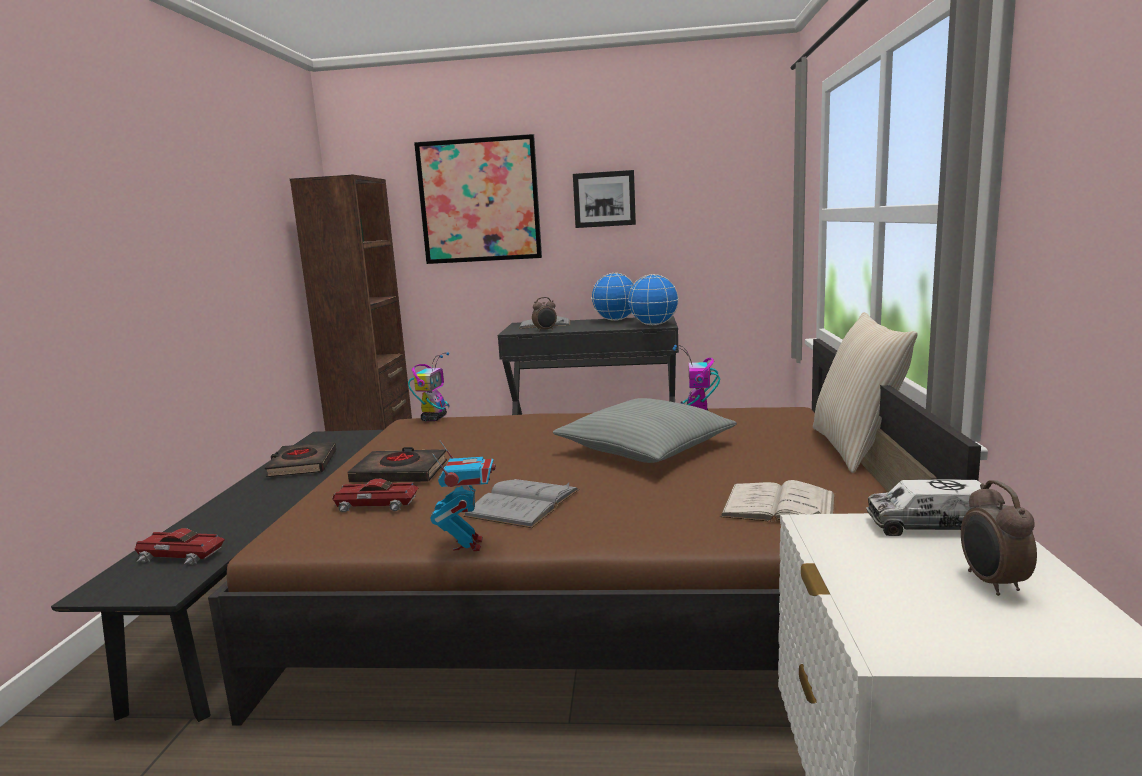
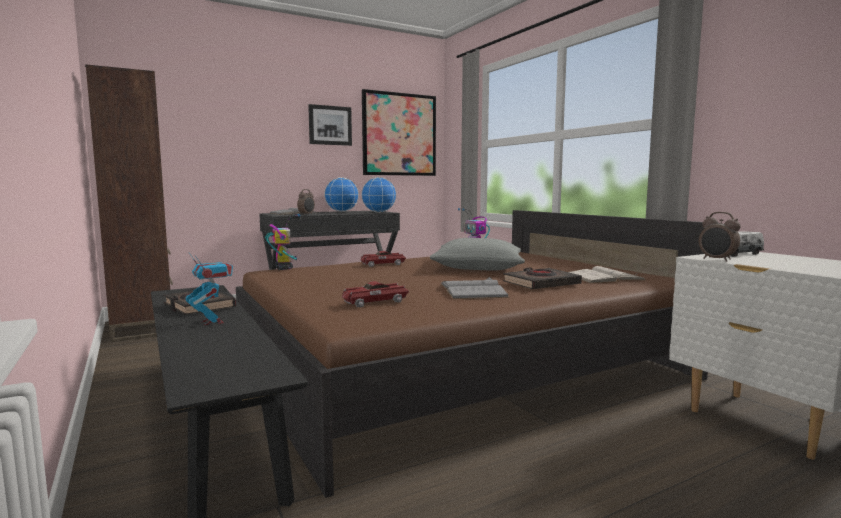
camera: 35 degrees left, 5 degrees down
(179, 555) = (226, 360): toy car -> toy car (382, 264)
(400, 473) = (343, 289): black book -> black book (541, 284)
(468, 544) = (492, 307): toy robot -> toy robot (212, 322)
(479, 200) = (234, 115): picture -> picture (399, 134)
(856, 448) = (580, 260): beige pillow -> none
(991, 583) = (802, 261): alarm clock -> alarm clock (717, 260)

